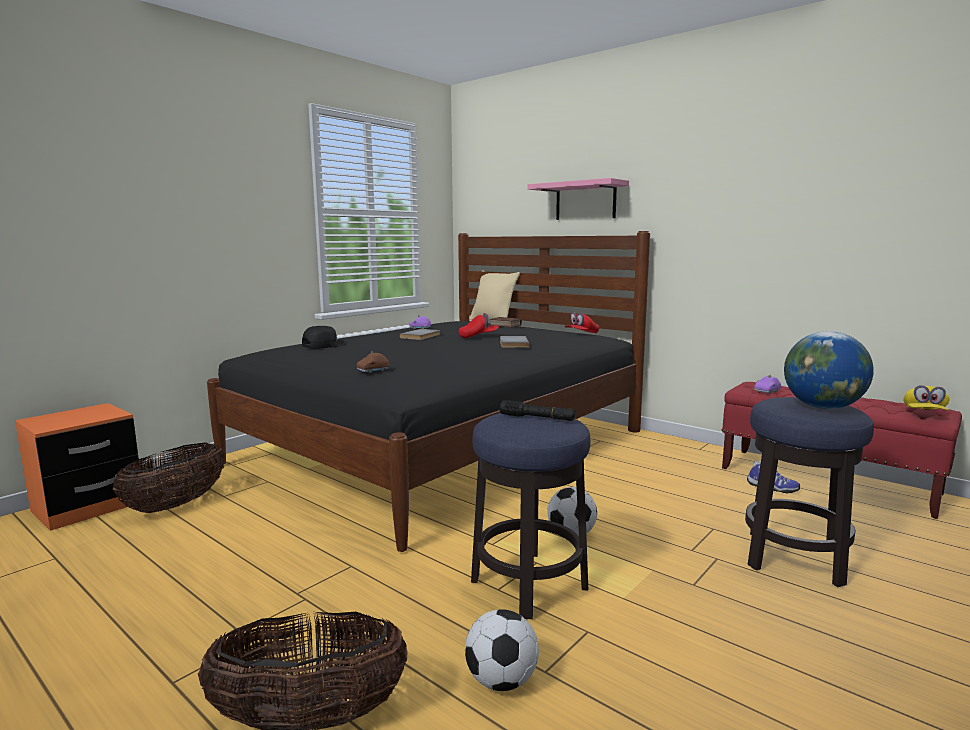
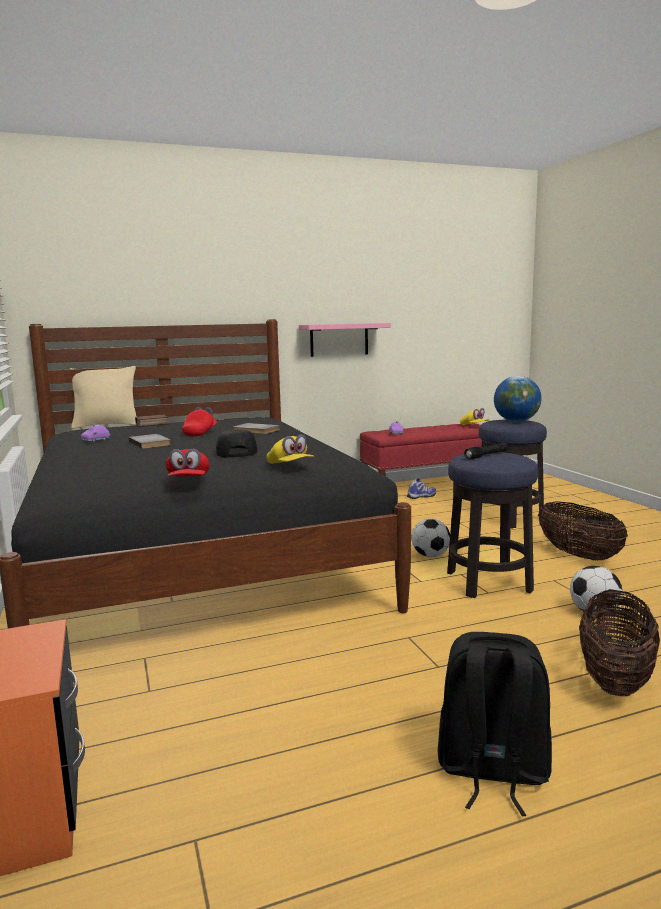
camera: 60 degrees left, 0 degrees up
(114, 655) = (491, 771): none -> black backpack
(176, 505) = (130, 728): basket -> basket (578, 555)
(324, 344) = (107, 470): black cap -> black cap (235, 452)
(373, 371) = (290, 466): brown toy car -> yellow cap
(581, 334) = (243, 418): red cap -> red cap (188, 482)
(585, 201) = (202, 290): pink shelf -> pink shelf (339, 339)

